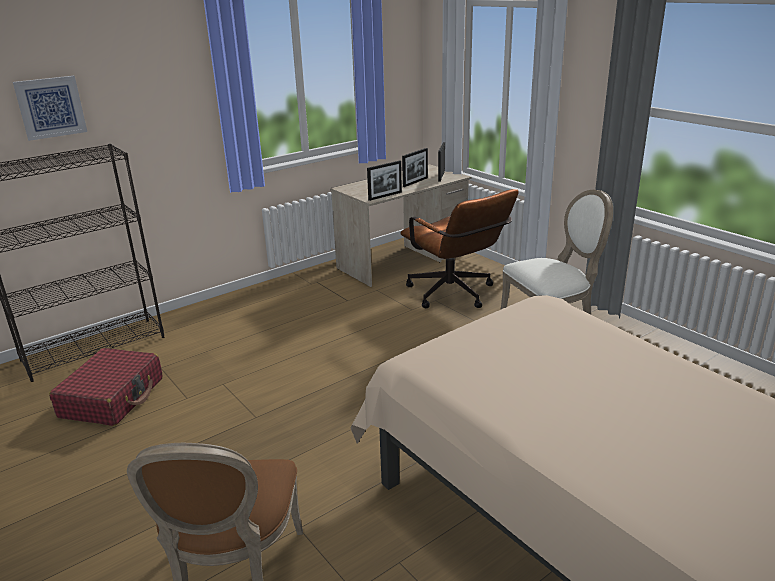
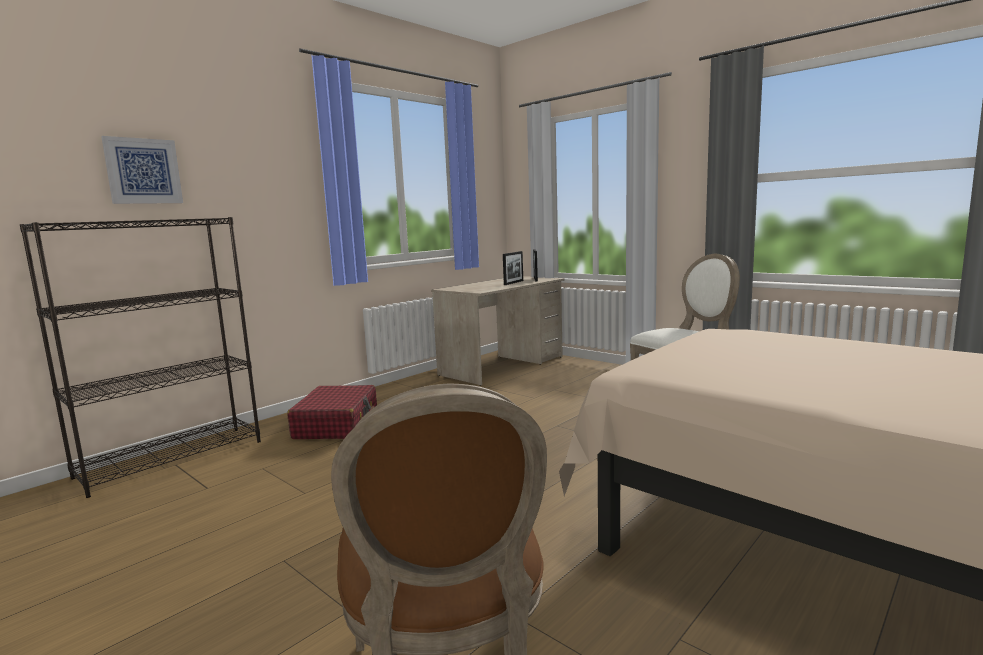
camera: 10 degrees left, 15 degrees down
(113, 397) = (204, 502): red suitcase -> red suitcase (337, 424)
(385, 196) = (491, 289): picture frame -> none
(455, 295) = (571, 385): brown office chair -> none

